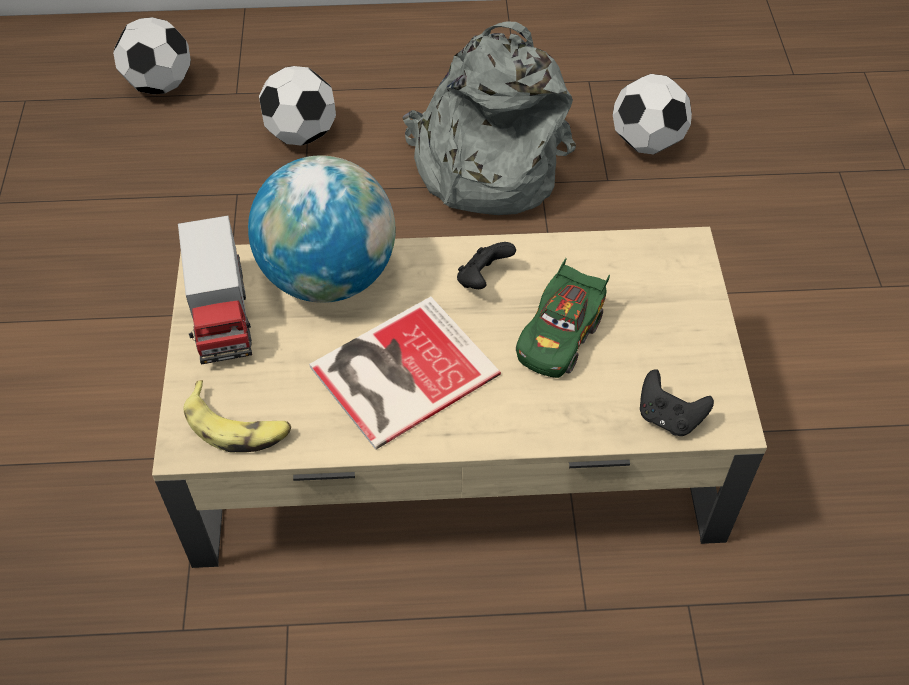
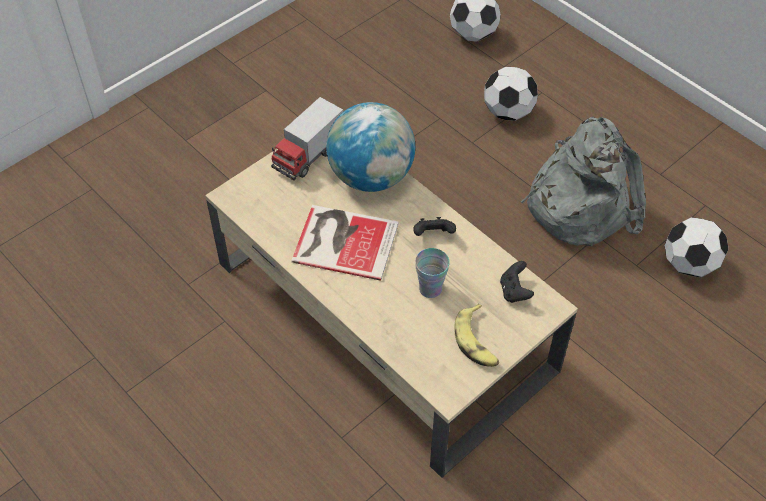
camera: 50 degrees right, 0 degrees up
(238, 426) = (256, 205): banana -> banana (477, 342)
(560, 335) = (430, 289): green toy car -> cup
(668, 417) = (424, 366): black game controller -> black game controller (514, 291)

